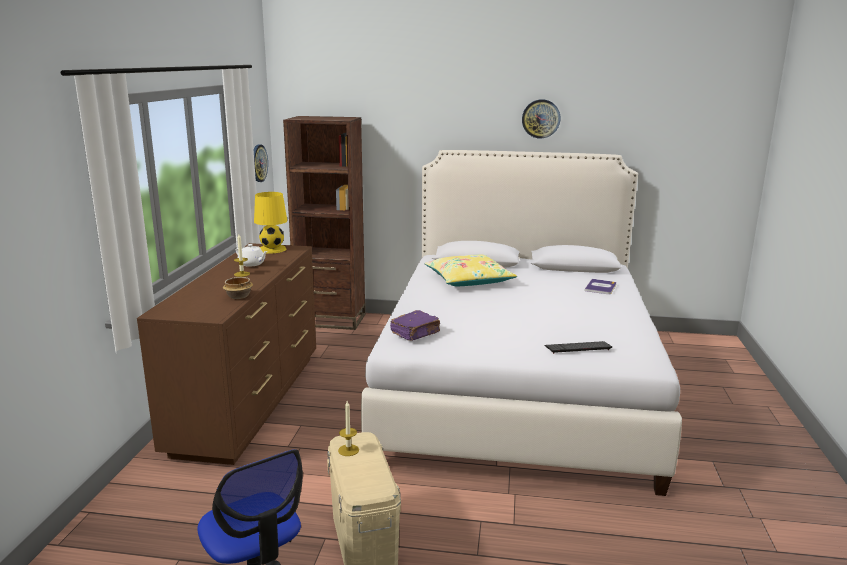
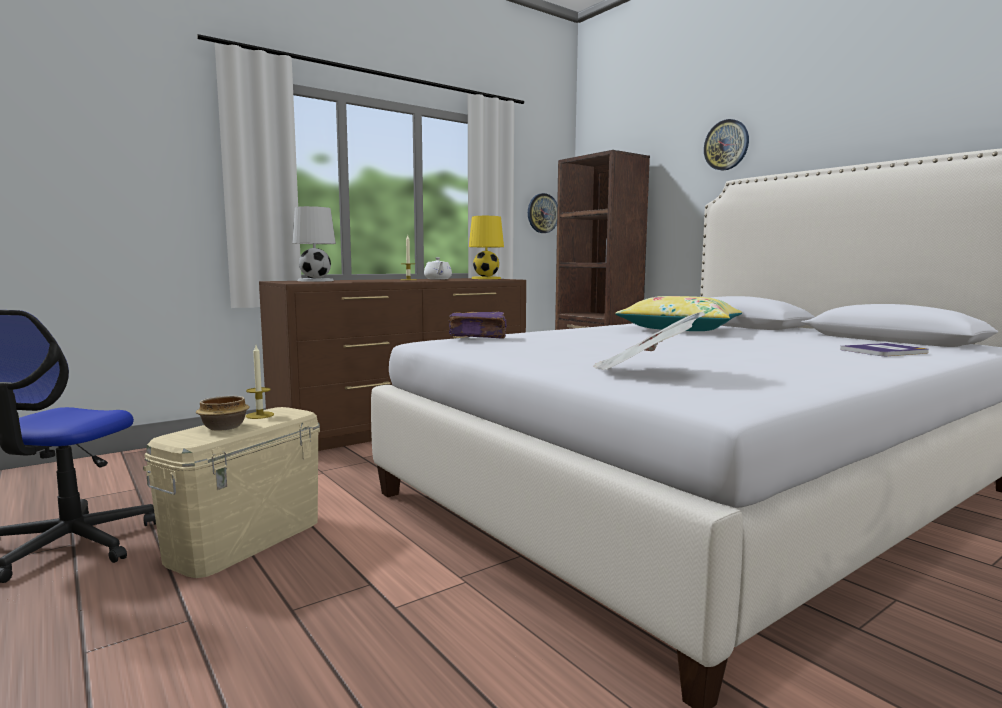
camera: 45 degrees right, 10 degrees down
(188, 302) = (316, 280): none -> white table lamp
(239, 296) = (355, 281): bowl -> bowl (223, 427)
(541, 118) = (882, 114): wall clock -> wall clock (726, 145)
(578, 348) = (643, 371): keyboard -> newspaper

